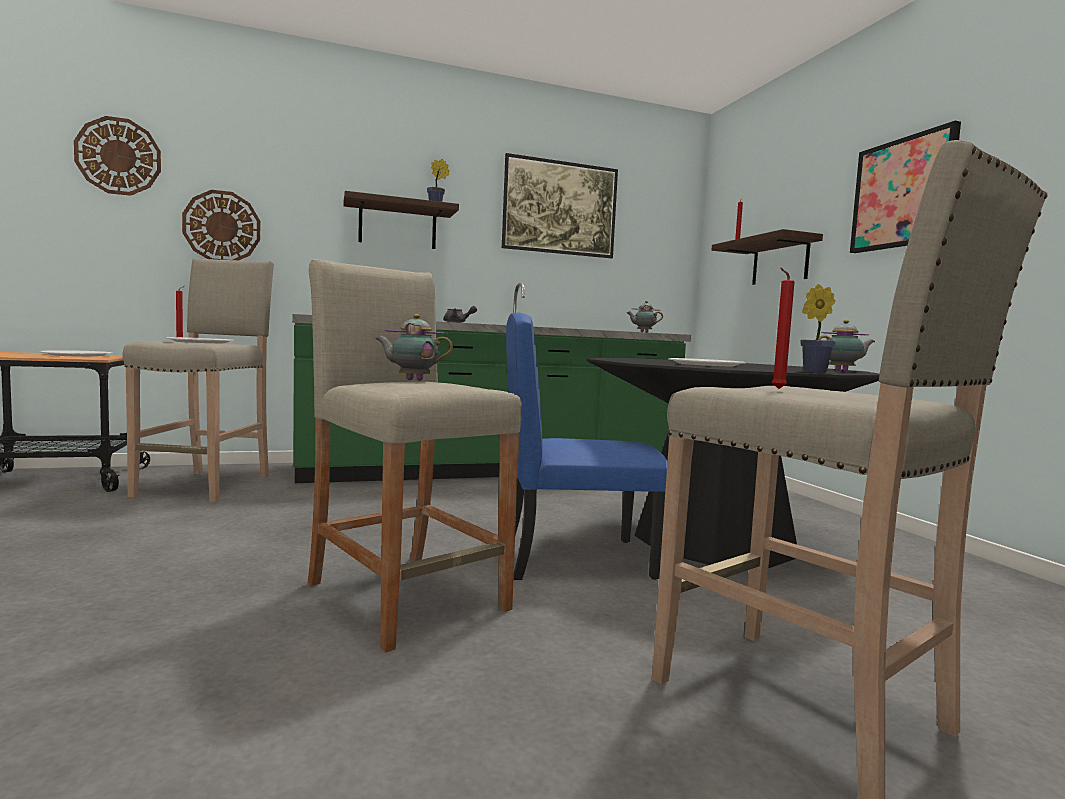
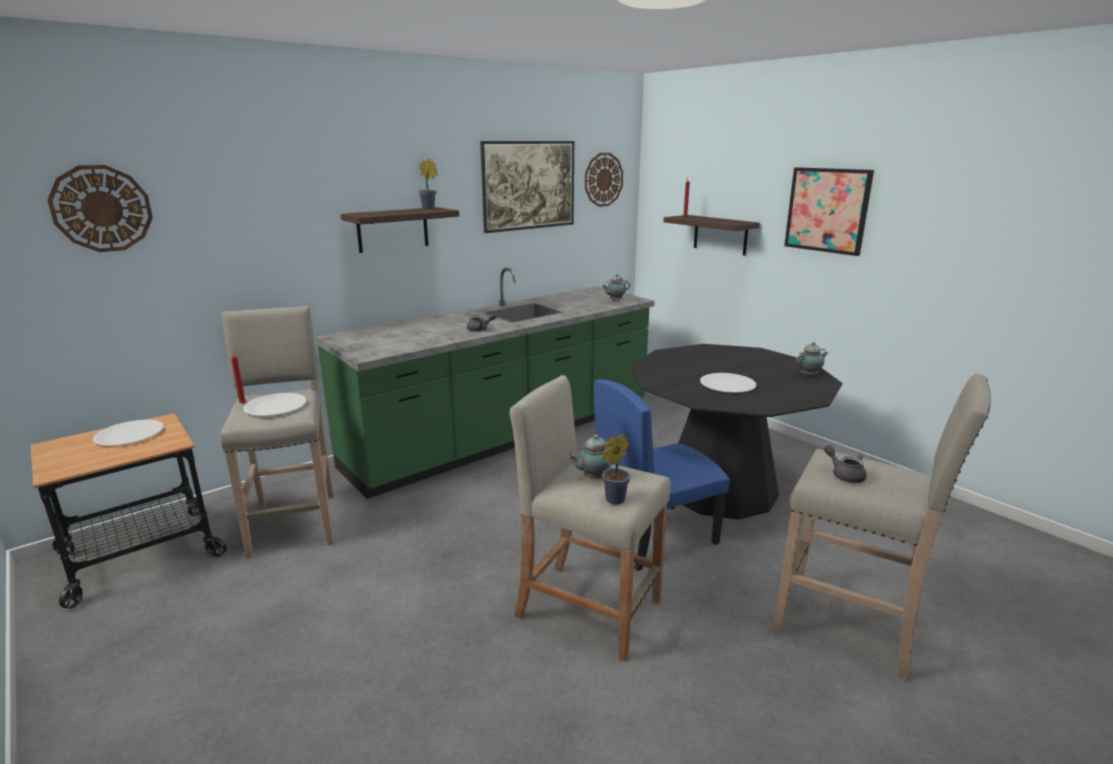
camera: 20 degrees left, 15 degrees up
(222, 227) = (227, 264): wall clock -> wall clock (603, 179)
(776, 389) = (844, 475): red candle -> grey teapot
(811, 372) = (807, 397): potted plant -> potted plant (612, 500)

